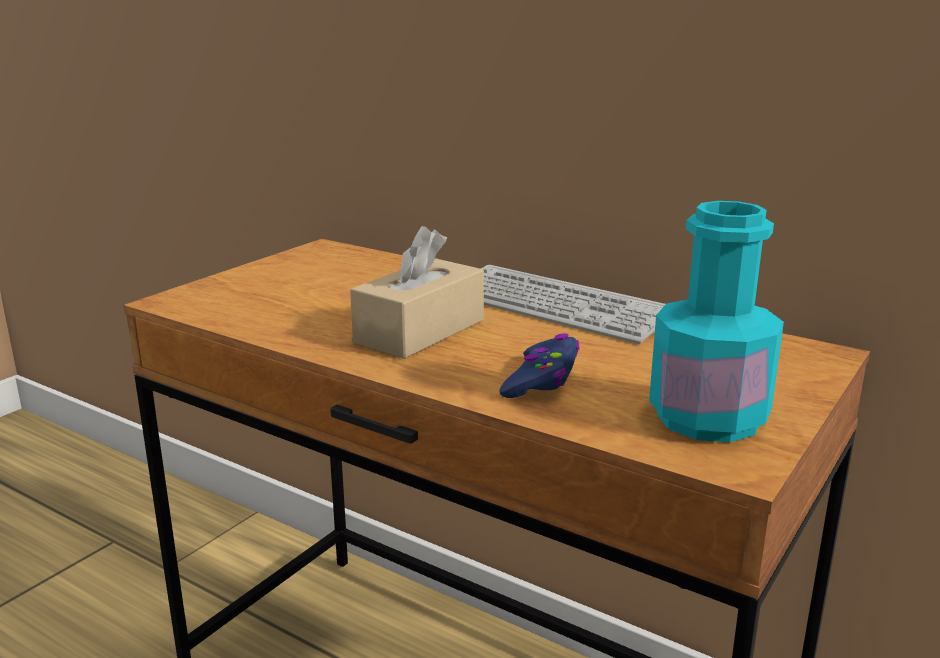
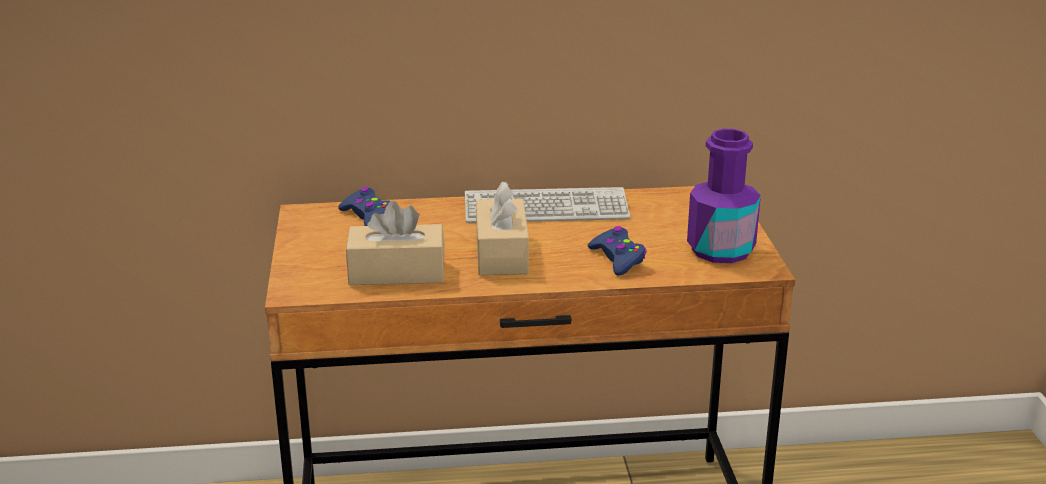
camera: 40 degrees left, 5 degrees up
(285, 314) = (397, 272): none -> beige tissue box
(367, 265) = (368, 216): none -> blue game controller
(708, 418) = (720, 250): turquoise bottle -> purple bottle

